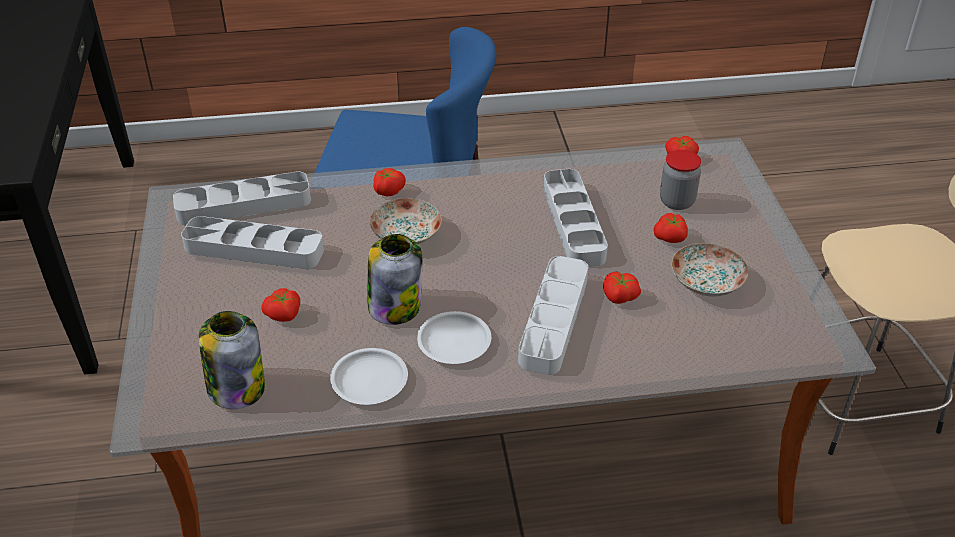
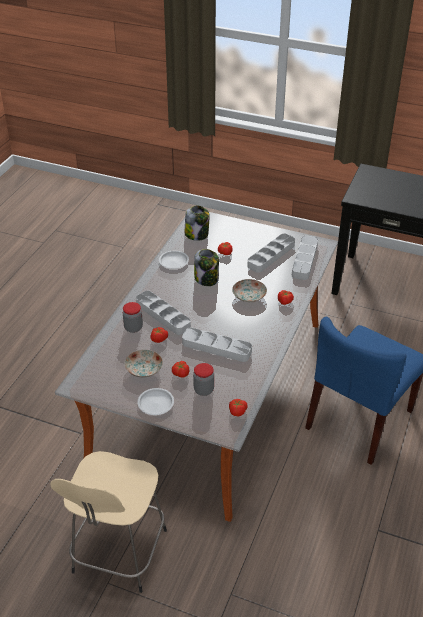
camera: 120 degrees right, 0 degrees up
(454, 342) = (174, 286): white plate -> white plate (155, 403)
(624, 344) = (133, 328): none -> jar

